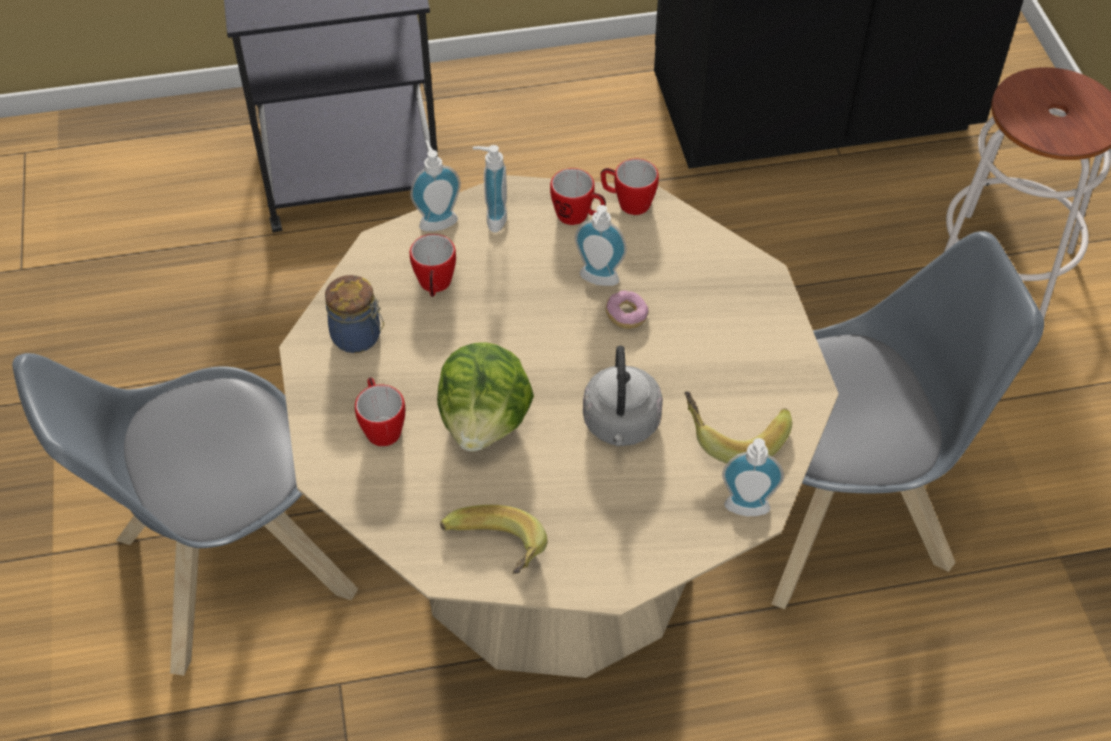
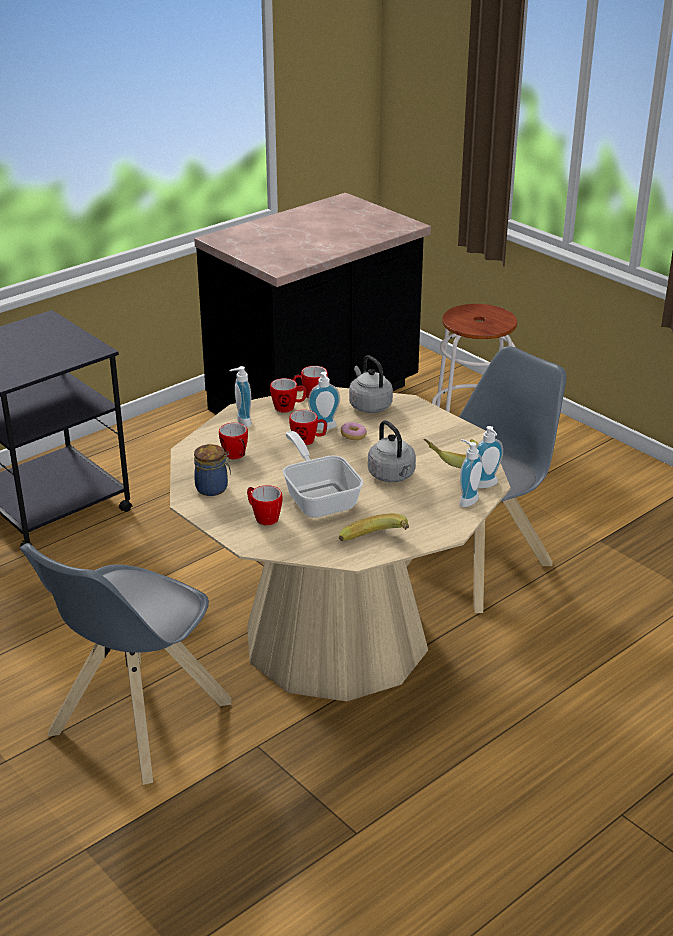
camera: 30 degrees left, 20 degrees down
(437, 220) = (210, 431): soap dispenser -> soap dispenser (466, 500)
(485, 422) = (319, 497): lettuce -> frying pan
(555, 298) = (308, 441): none -> mug
(698, 259) = (369, 405): none -> grey kettle

